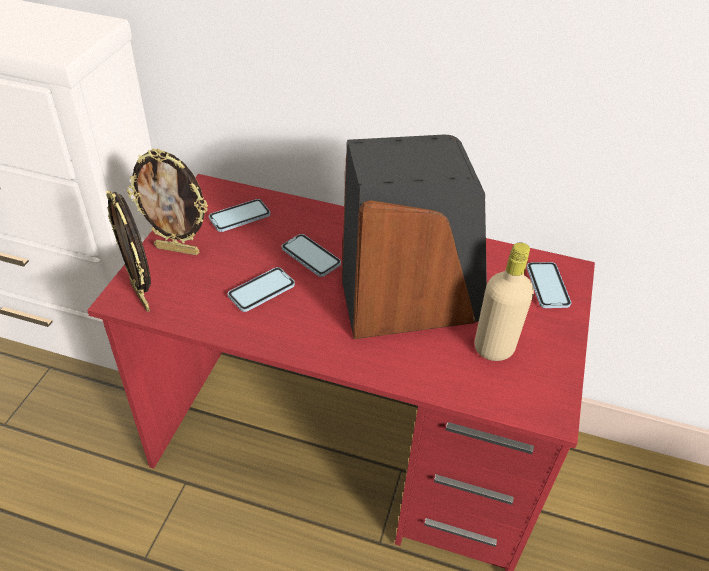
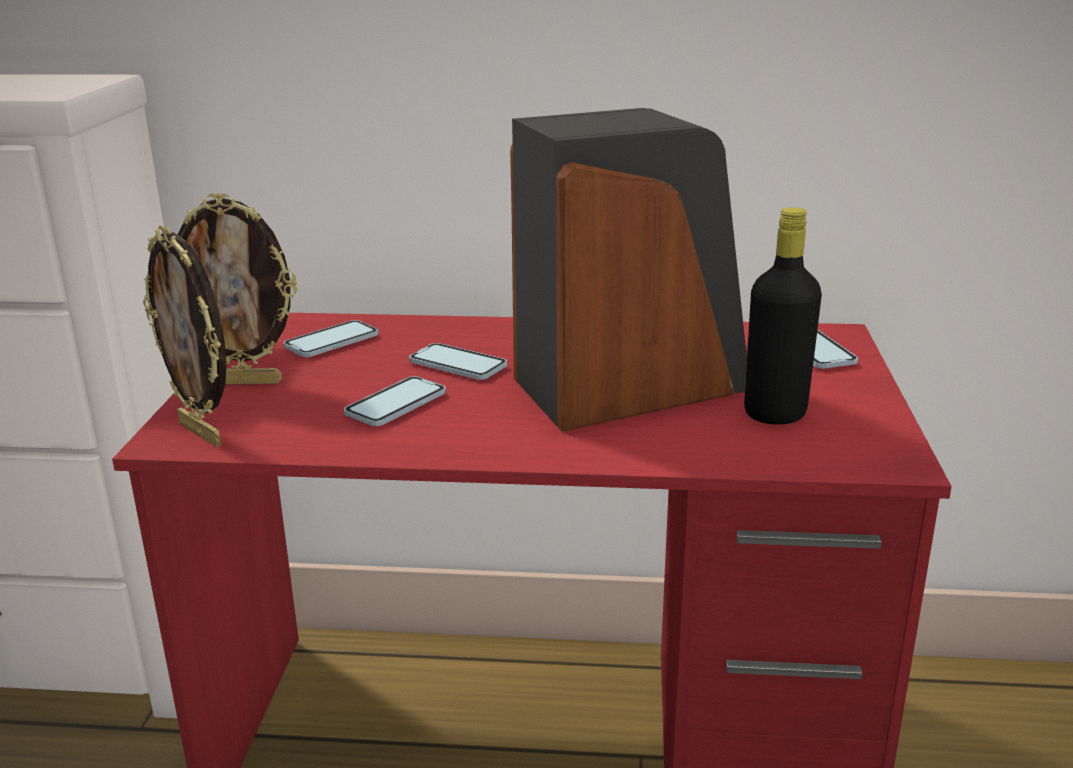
camera: 10 degrees left, 20 degrees down
(494, 348) = (775, 414): beige bottle -> black bottle

